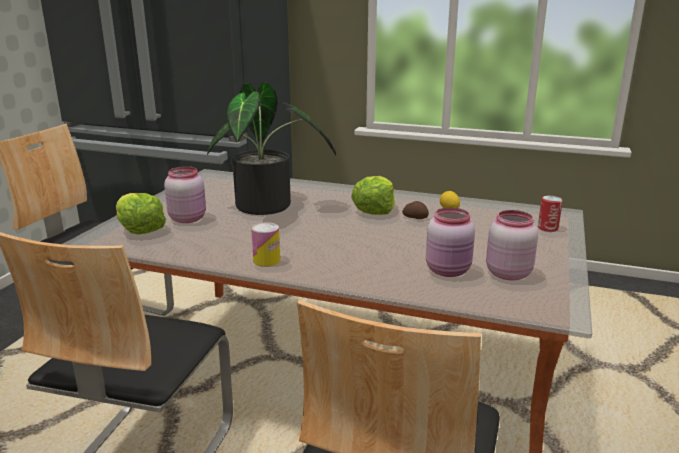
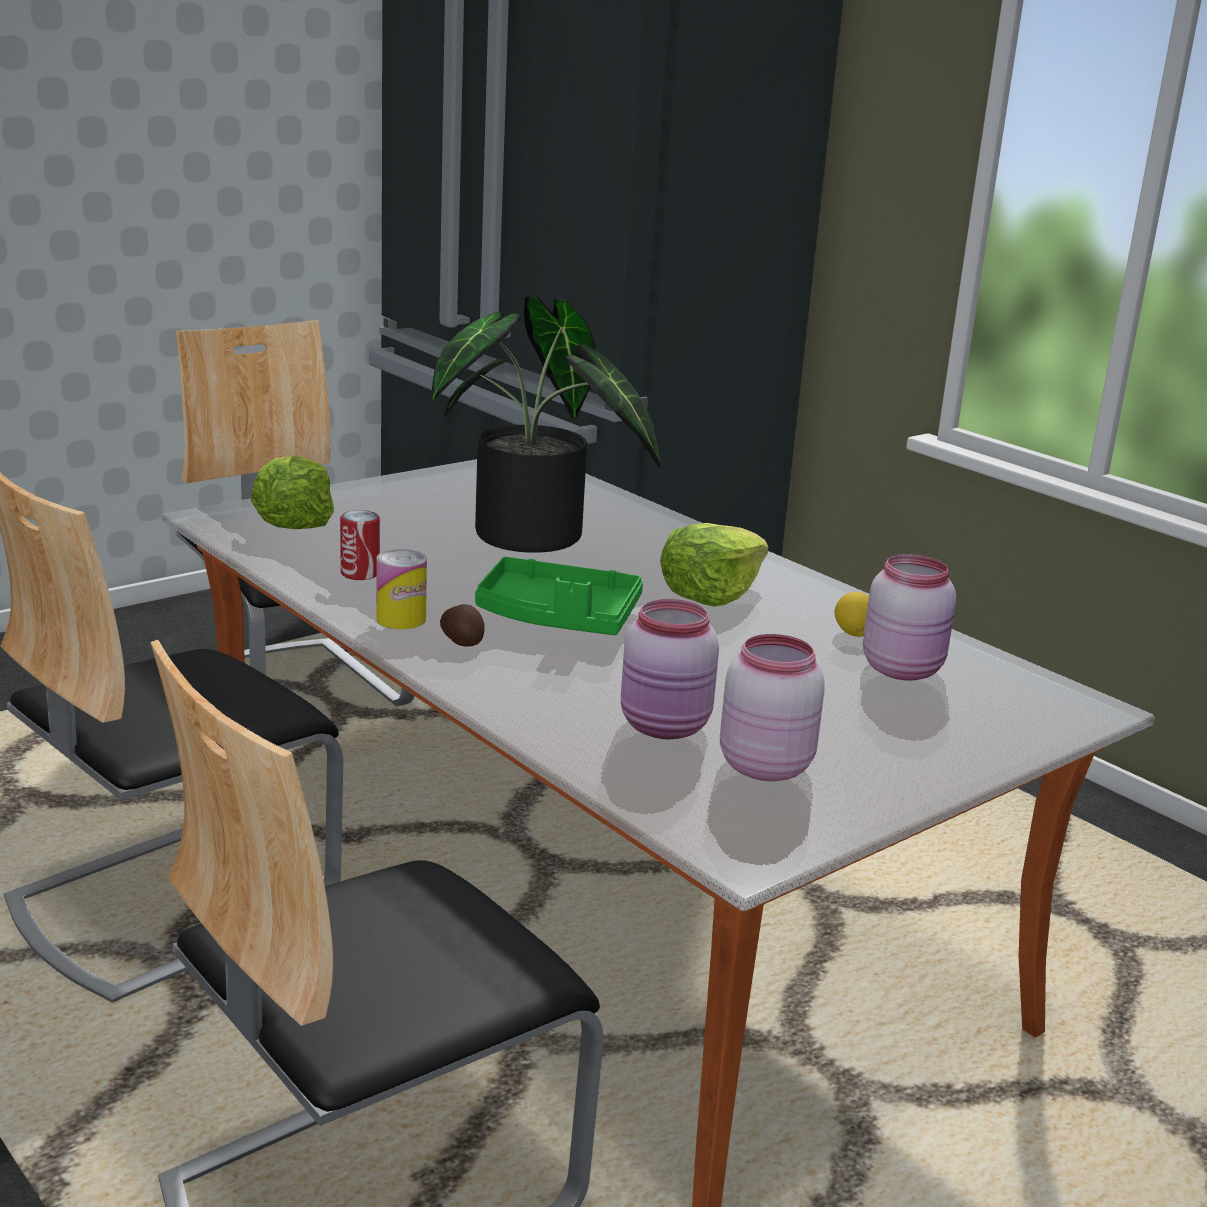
camera: 30 degrees right, 0 degrees up
(188, 218) = (384, 524): pink jar -> pink jar (903, 669)
(333, 238) = (557, 618): none -> green tray
(415, 217) = (763, 627): potato -> potato (462, 640)
(548, 228) = (1000, 722): can -> can (360, 573)

